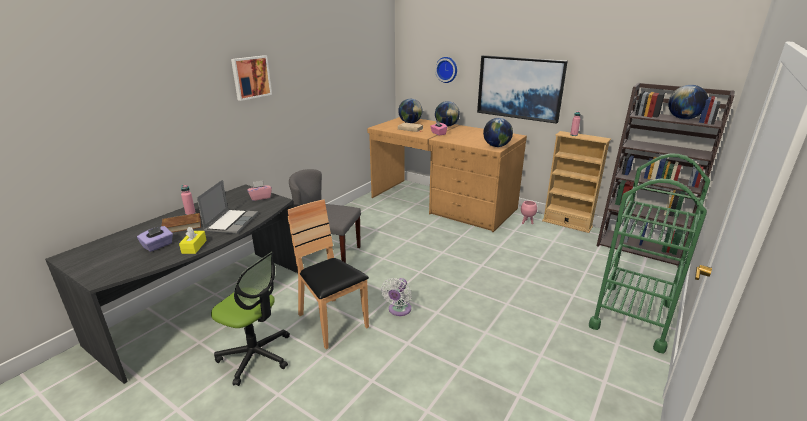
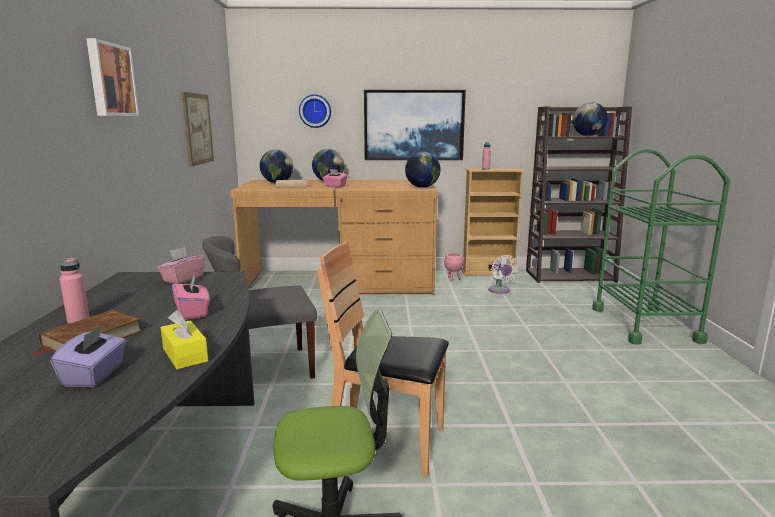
camera: 35 degrees left, 10 degrees down
(231, 222) = (192, 312): laptop -> pink tissue box
(343, 87) = (197, 129): none -> picture
(398, 310) = (449, 396): white fan -> white fan (500, 291)

